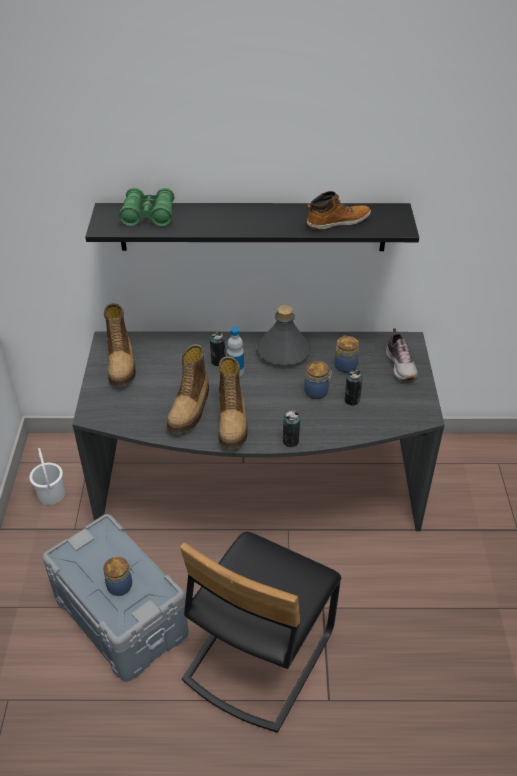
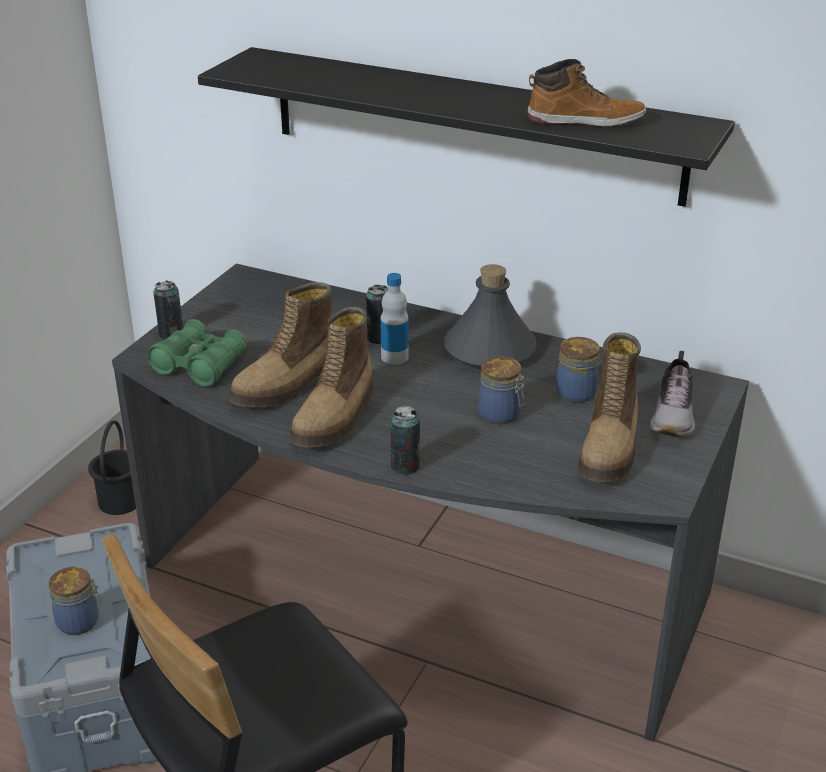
camera: 25 degrees right, 10 degrees down
(51, 493) = (121, 501): white bucket -> black bucket
(122, 364) = (238, 309): boot -> boot (610, 448)
(148, 216) = (307, 69): green binoculars -> green binoculars (200, 365)
(352, 400) = (550, 440): can -> can (171, 334)

